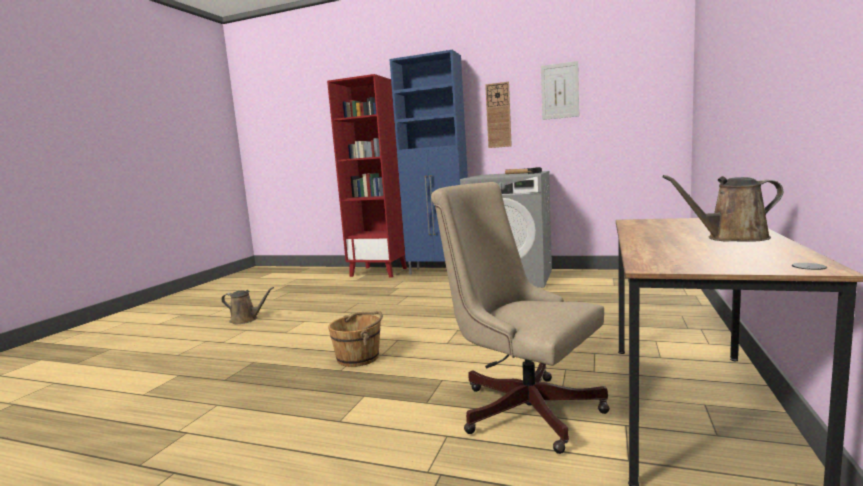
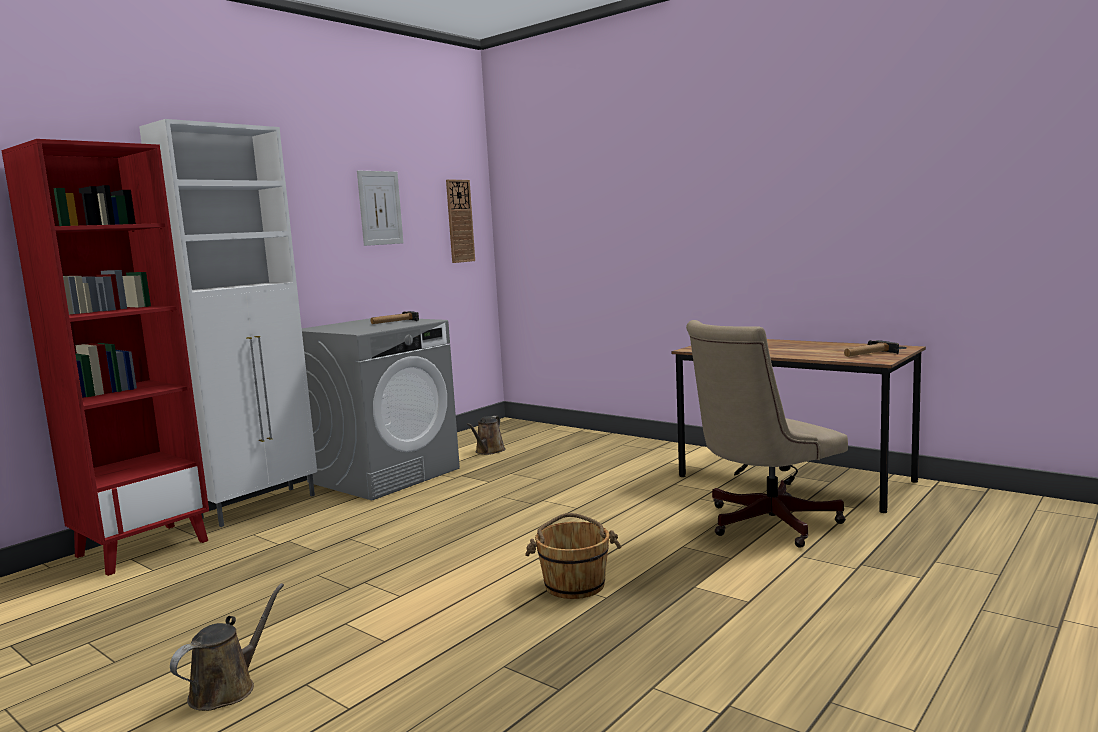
camera: 70 degrees left, 0 degrees up
(440, 272) = (260, 506): blue cabinet -> white cabinet
(498, 115) = (308, 236): wall clock -> wall clock (460, 221)
(706, 260) = (868, 354): none -> hammer
(731, 238) = (805, 345): brown watering can -> brown watering can (488, 451)

